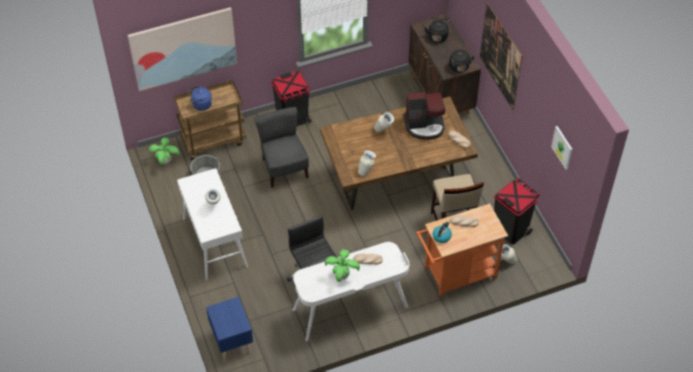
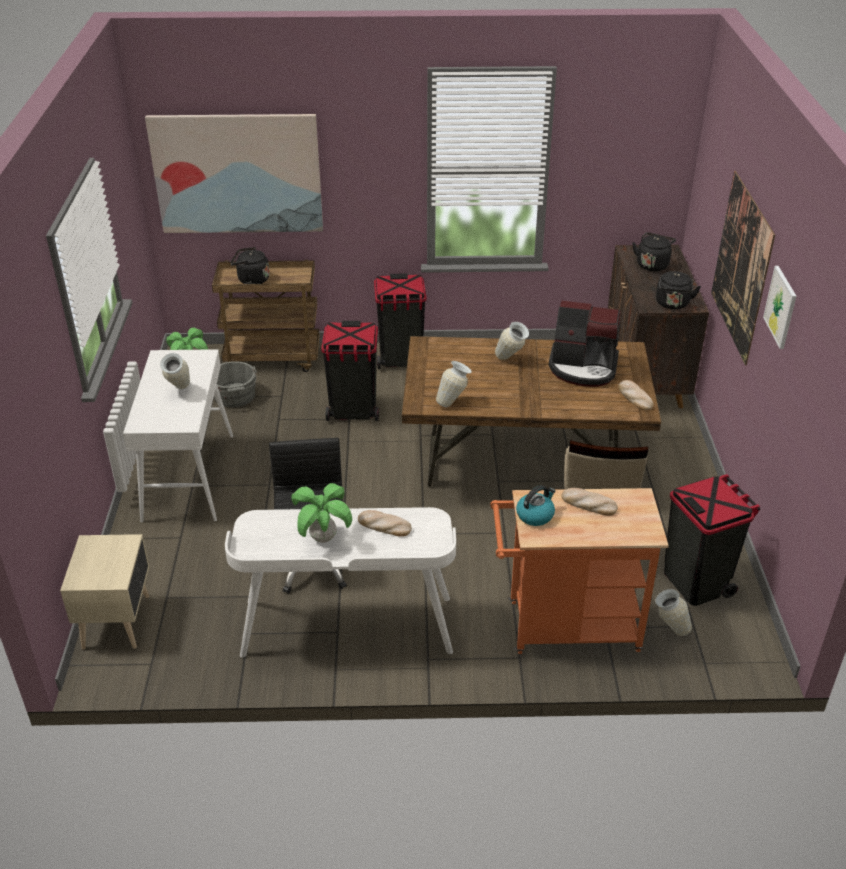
camera: 20 degrees right, 15 degrees down
(200, 105) = (251, 280): blue kettle -> black kettle
(232, 341) = (118, 621): blue nightstand -> beige nightstand
(284, 168) = (353, 411): grey chair -> black trash can
(562, 147) = (818, 394): picture -> picture (781, 307)

